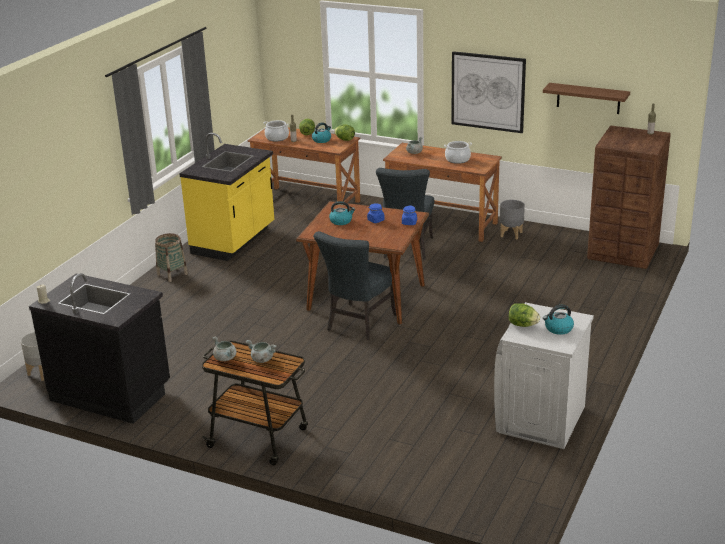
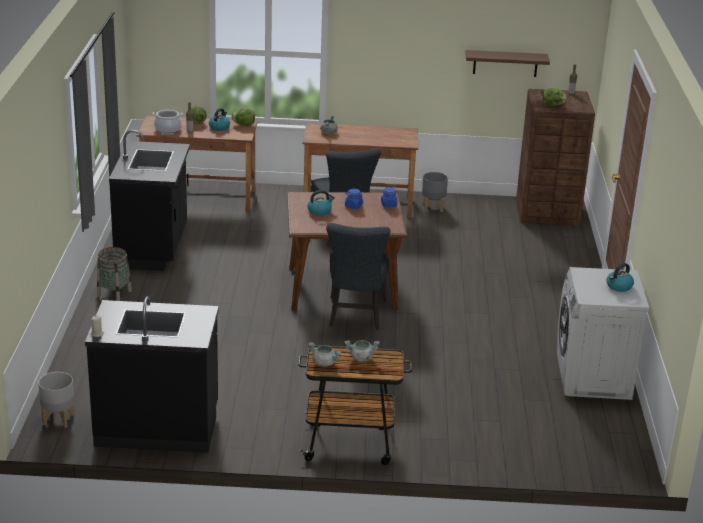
camera: 25 degrees left, 0 degrees up
(234, 241) = (154, 248): yellow counter -> black counter
(457, 159) = (378, 136): cooking pot -> none
(488, 91) = (399, 63): picture -> none
(522, 325) = (586, 288): lettuce -> lettuce (552, 105)

